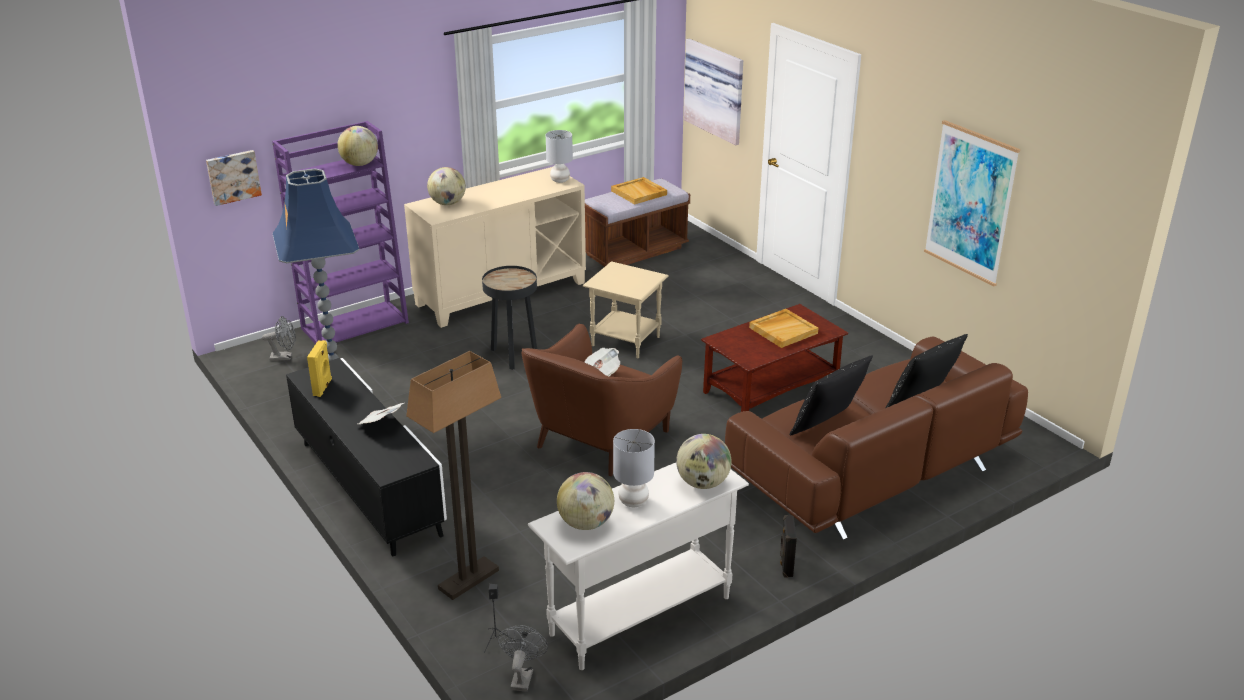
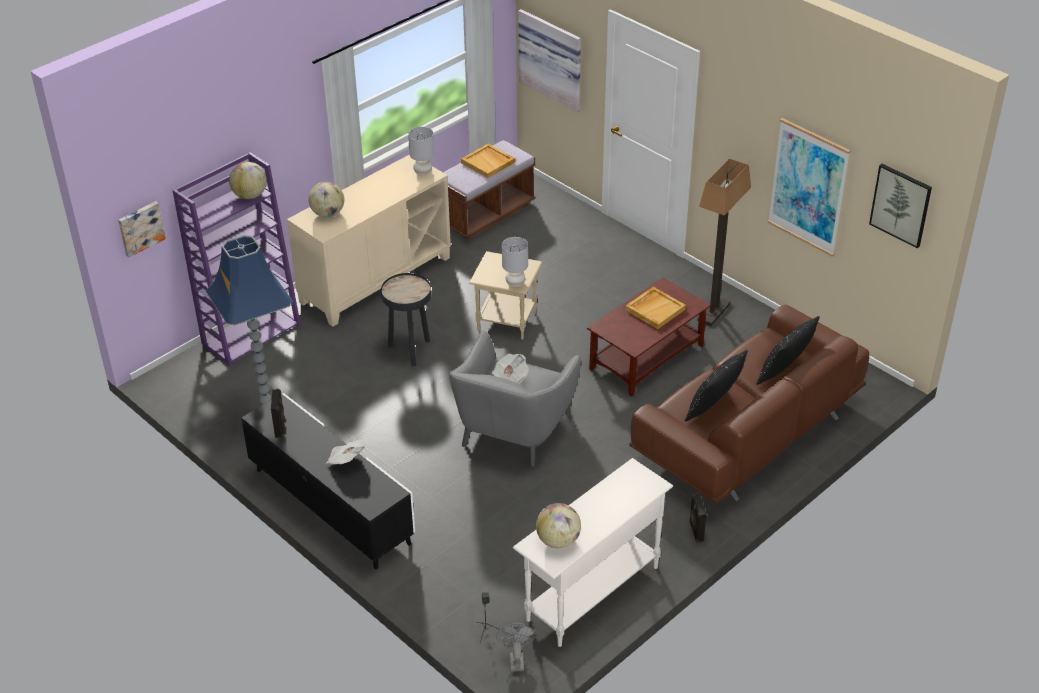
camera: 10 degrees left, 10 degrees up
(285, 357) = (200, 378): grey fan -> none
(323, 387) = (280, 428): yellow speaker -> black speaker
(468, 579) = (446, 581): floor lamp -> floor lamp (713, 312)
(599, 438) = (513, 429): brown armchair -> grey armchair
(633, 502) = (588, 515): grey table lamp -> grey table lamp (515, 283)
(702, 483) = (638, 490): globe -> none
(1077, 211) = (901, 205): none -> picture

